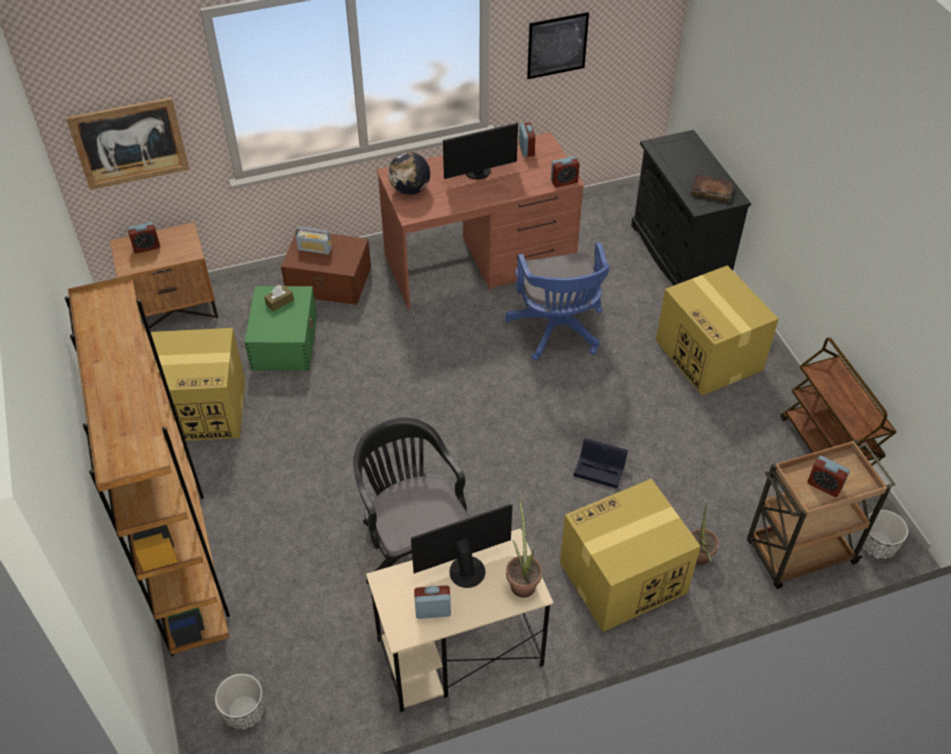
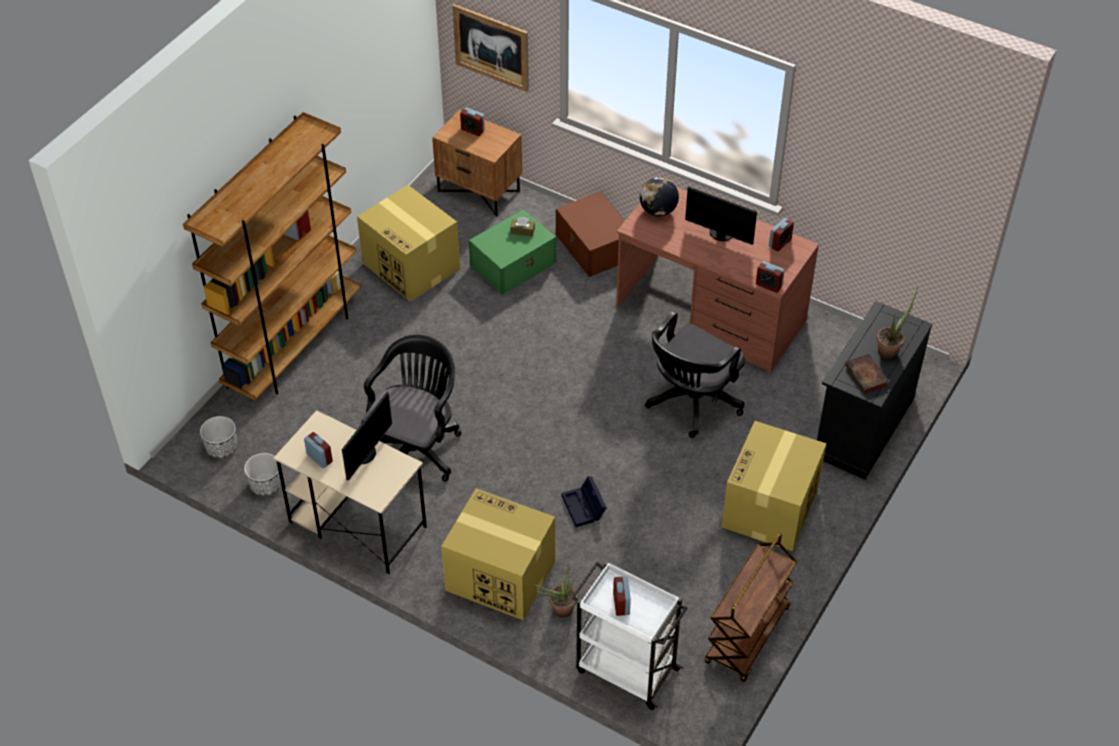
camera: 50 degrees right, 0 degrees up
(314, 249) = (591, 213): radio -> none
(465, 568) = (364, 454): monitor -> monitor turned 90 degrees clockwise
(522, 581) = (382, 487): potted plant -> potted plant (890, 350)
(557, 45) = (849, 173): picture -> none
(558, 331) = (691, 403): blue office chair -> black office chair
(798, 553) = (625, 669): brown cart -> white cart
(876, 545) = (683, 715): planter -> planter (266, 485)

